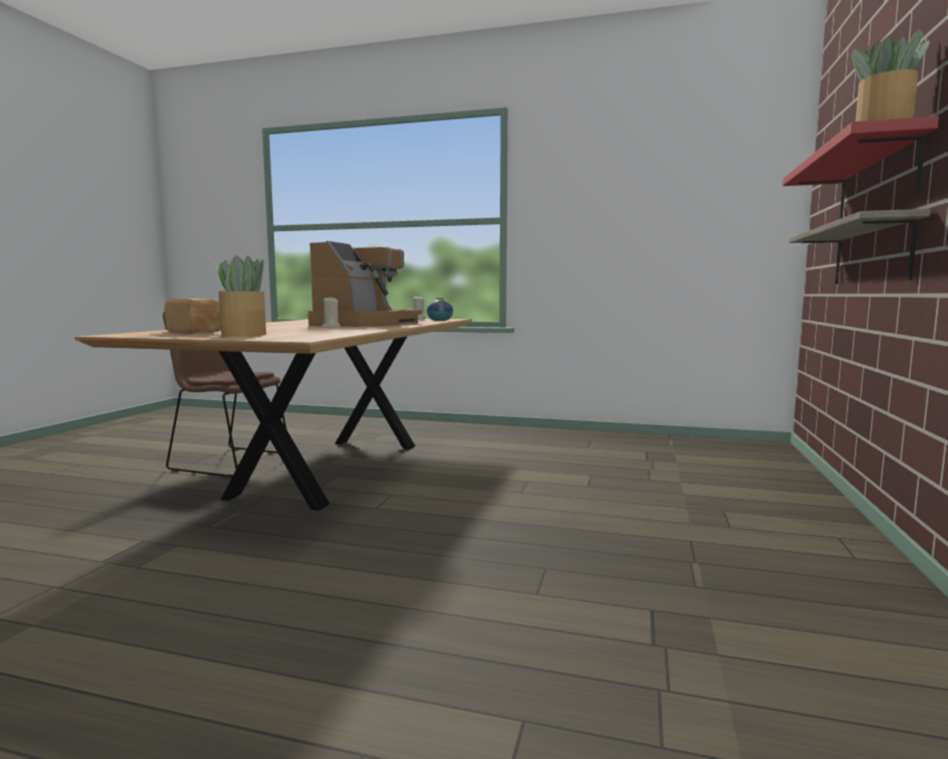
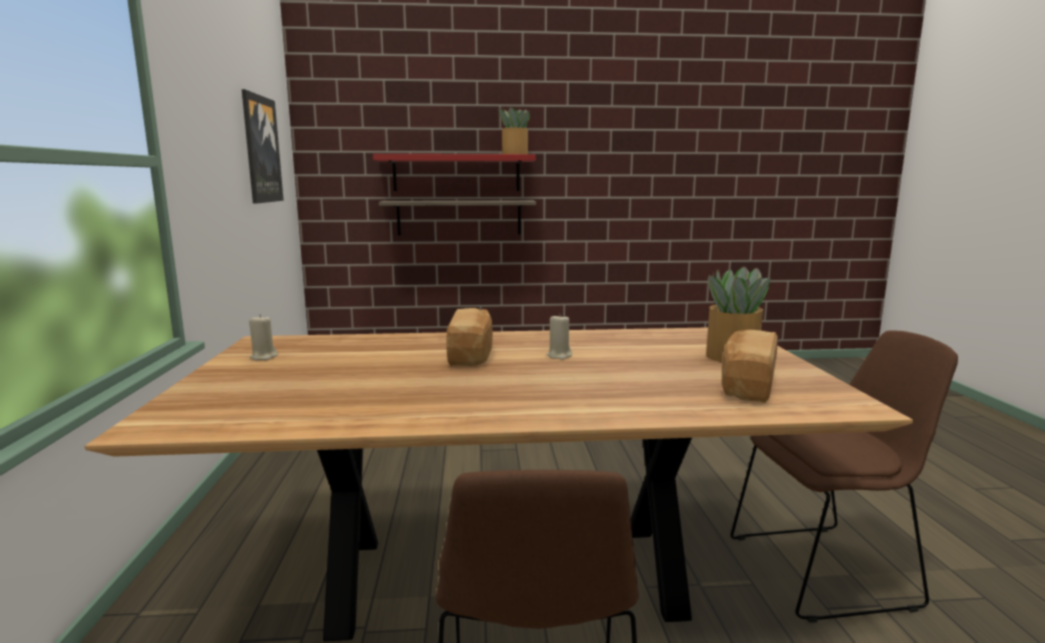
camera: 110 degrees left, 5 degrees up
(162, 558) = (826, 570): none -> brown chair
(365, 324) = (472, 354): coffee machine -> bread
(440, 320) = (333, 340): vase -> none
(690, 197) = (261, 149): none -> picture

